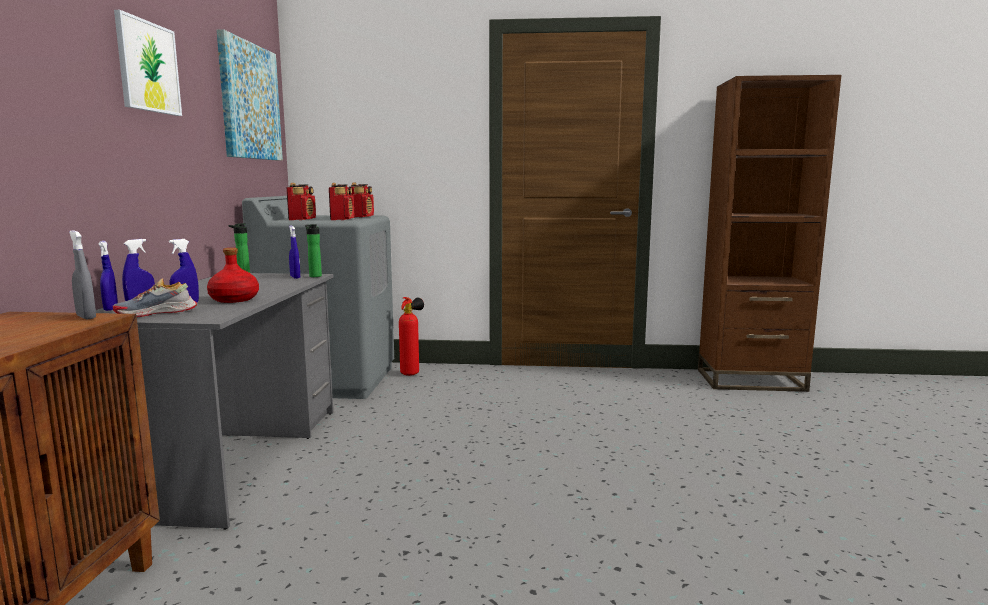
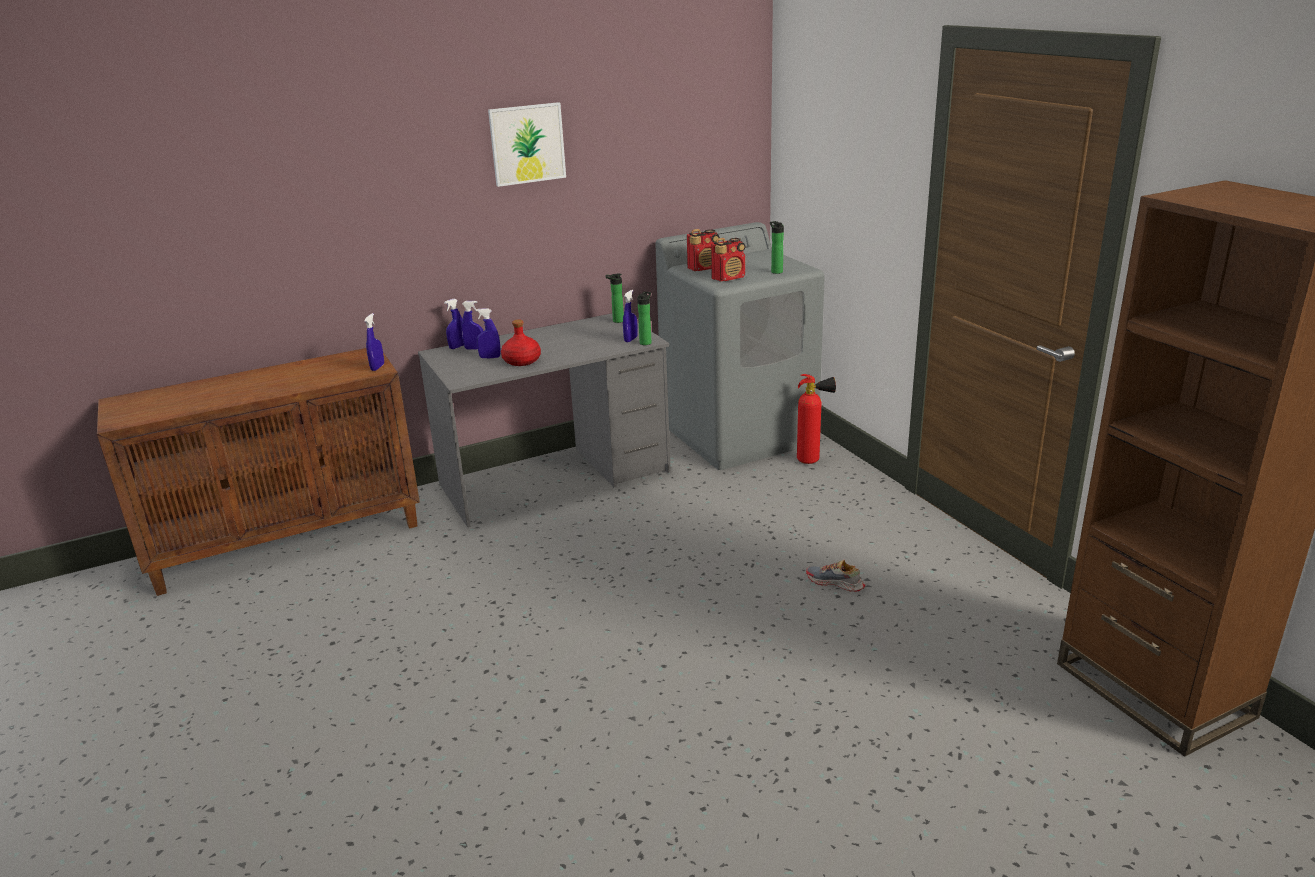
camera: 60 degrees right, 15 degrees up
(86, 317) = (377, 367): grey spray bottle -> blue spray bottle
(157, 313) = (459, 362): shoe -> shoe (835, 583)
(249, 101) = (690, 130): picture -> none
(362, 217) = (776, 271): radio -> bottle

